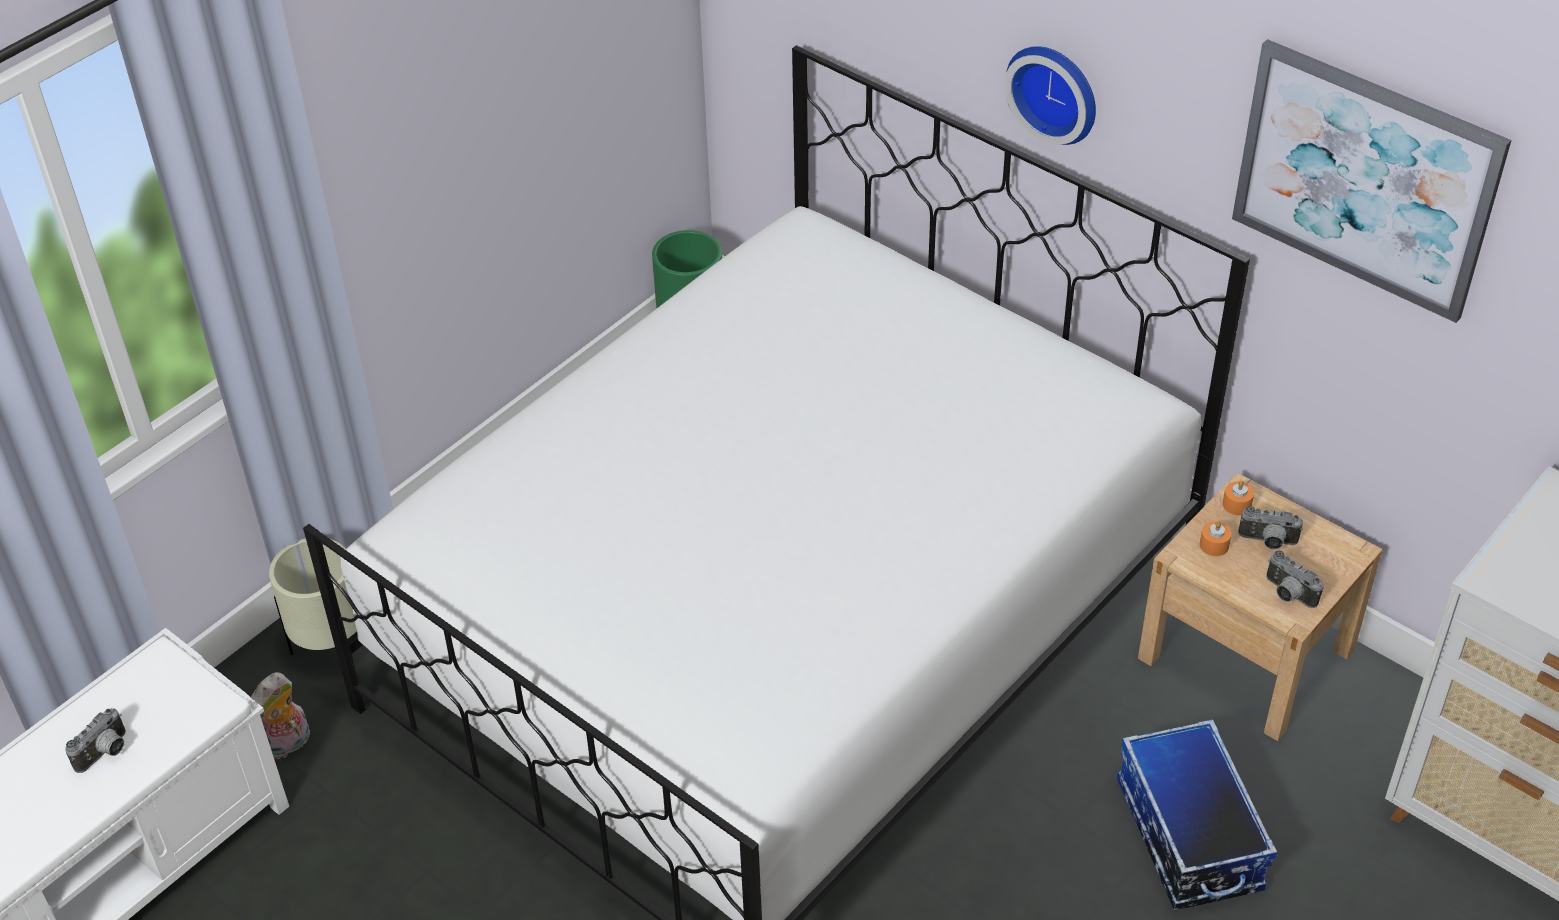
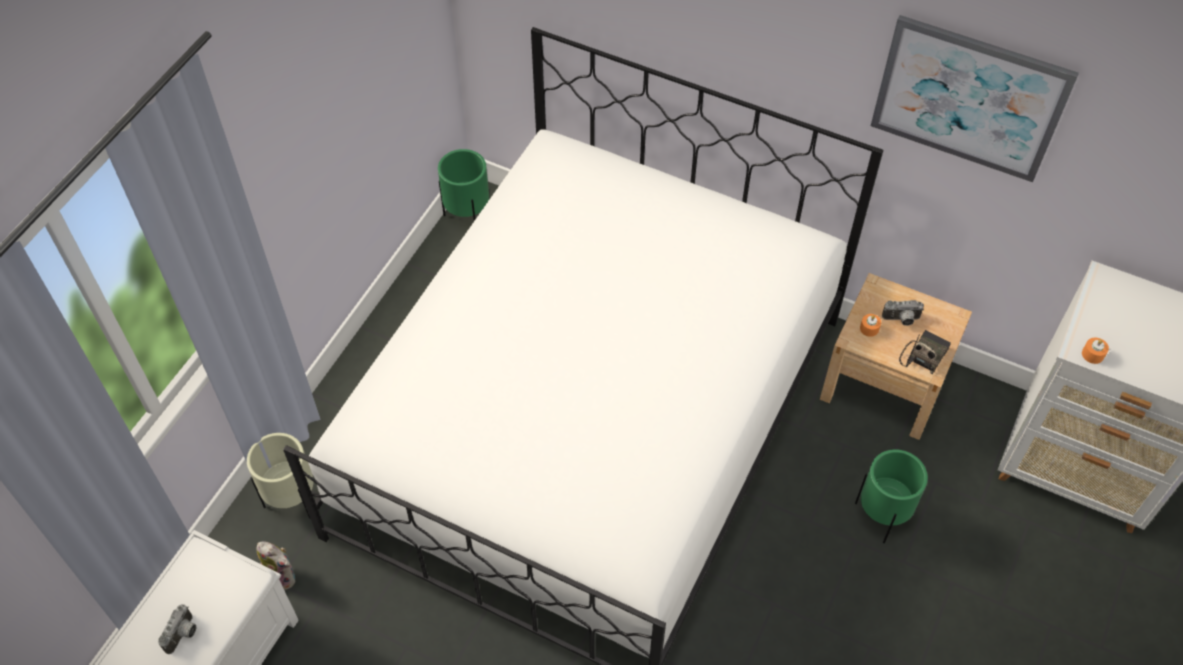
camera: 15 degrees left, 10 degrees up
(287, 745) = (282, 576): plush toy -> plush toy turned 90 degrees counterclockwise
(1056, 91) = (736, 50): wall clock -> none
(1186, 835) = (881, 516): storage box -> green planter
(1236, 504) = (875, 296): orange candle -> orange candle (1092, 354)
(1287, 594) = (923, 355): camera -> radio

